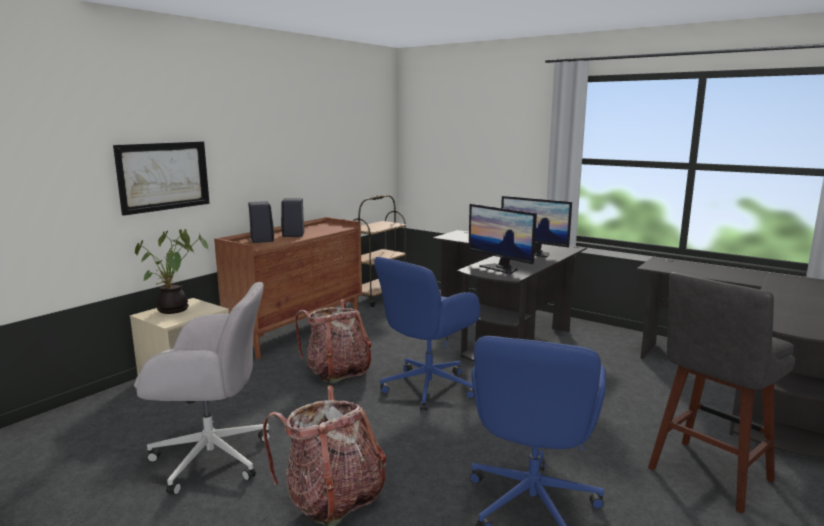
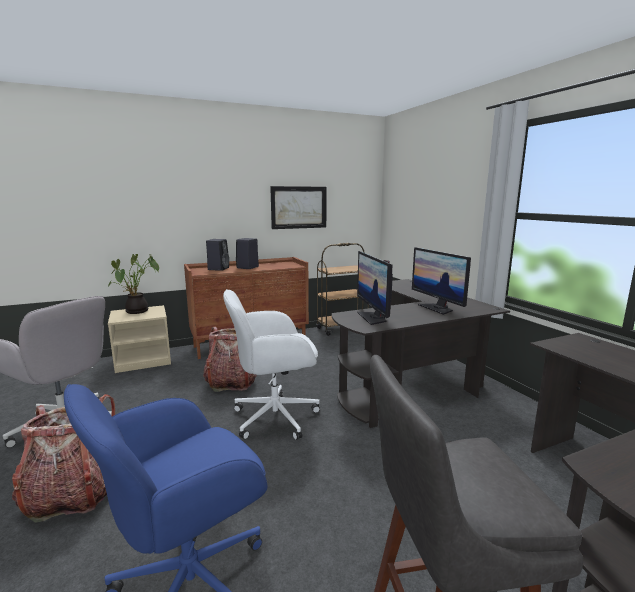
camera: 30 degrees right, 0 degrees up
(163, 176) = (143, 215): picture -> picture (299, 207)
(427, 388) = (274, 417): blue office chair -> white office chair

